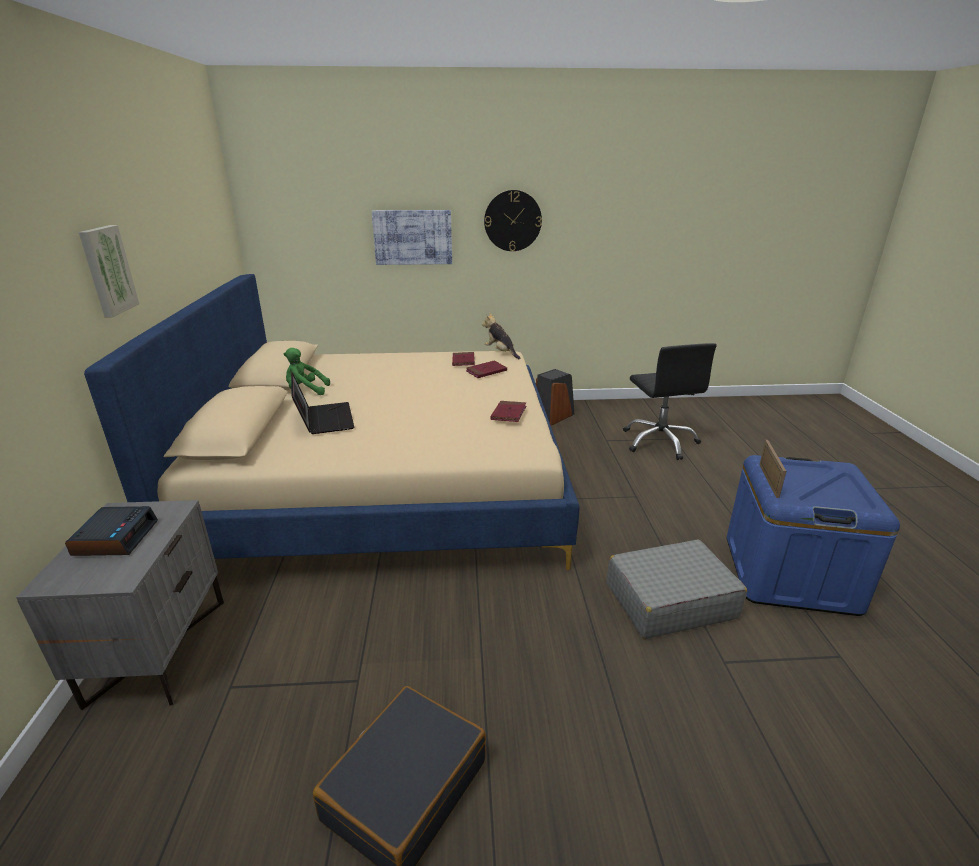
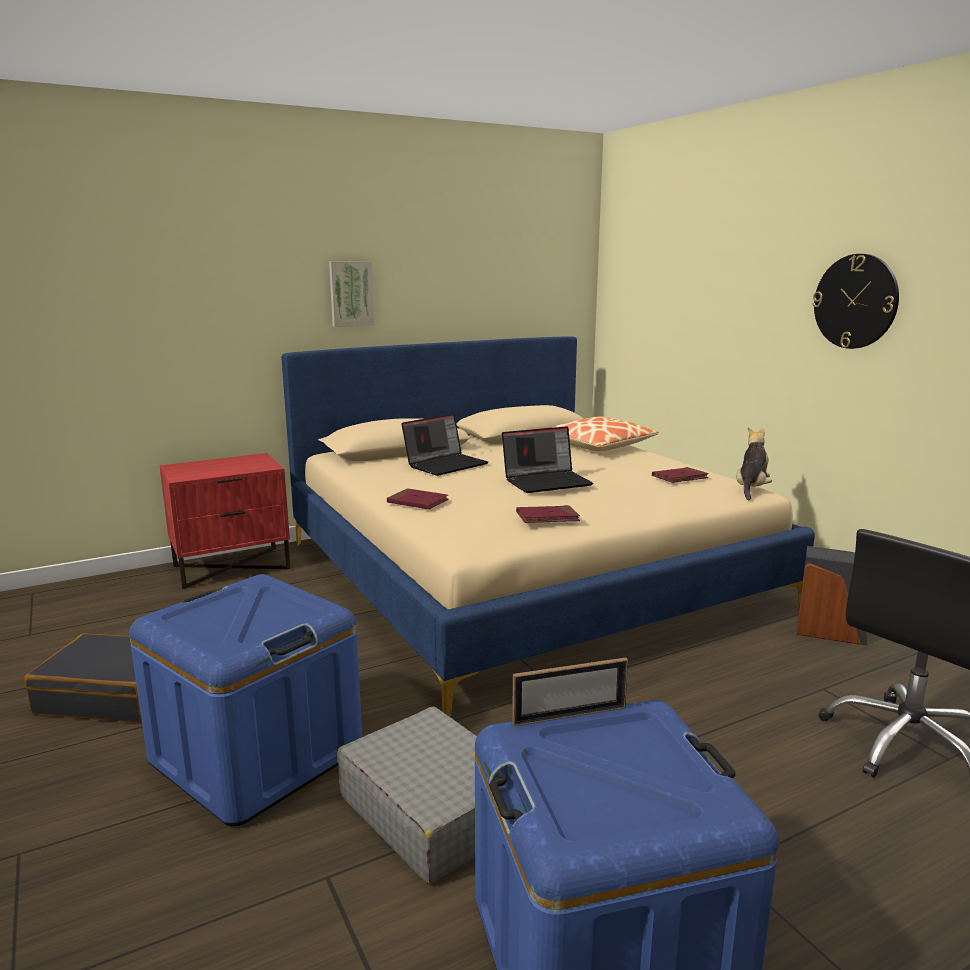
camera: 65 degrees right, 10 degrees down
(115, 538) = (225, 465): alarm clock -> none
(157, 650) = (232, 567): grey nightstand -> red nightstand
(305, 391) = (499, 448): green plush toy -> none
(355, 361) = (598, 446): none -> pillow
(413, 237) = (733, 315): picture -> none
(428, 395) = (547, 481): none -> laptop
(486, 371) = (666, 492): red book -> red book (417, 502)
(575, 679) = (257, 755): none -> blue storage box

